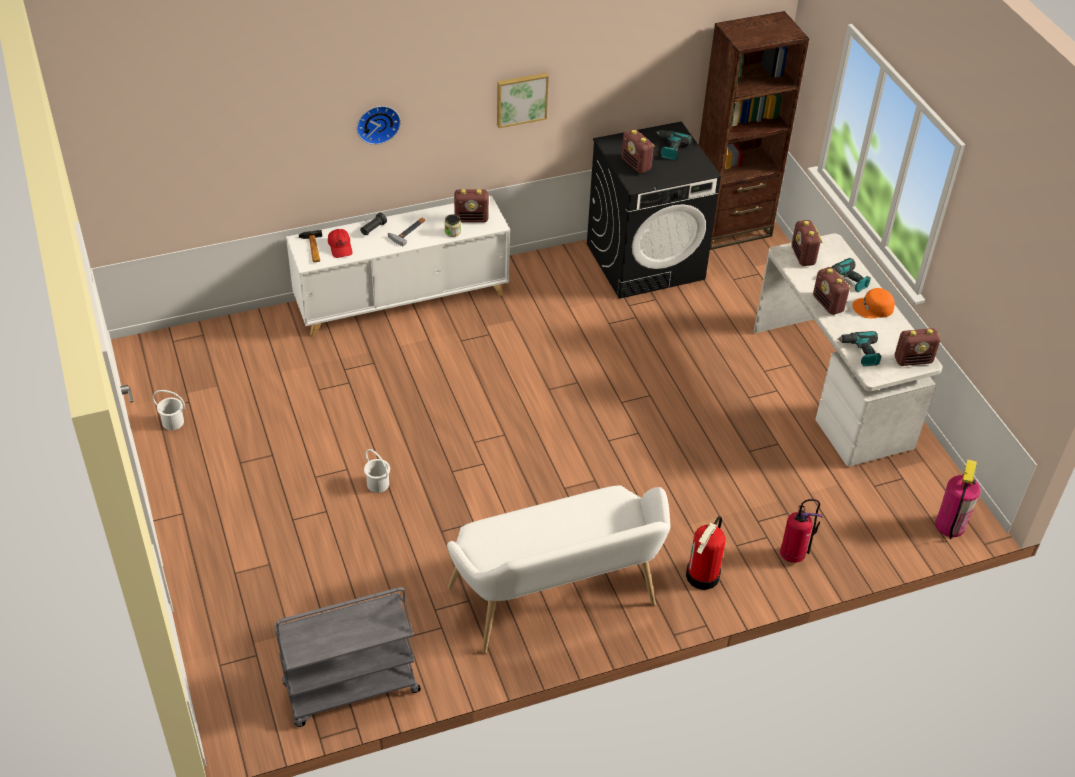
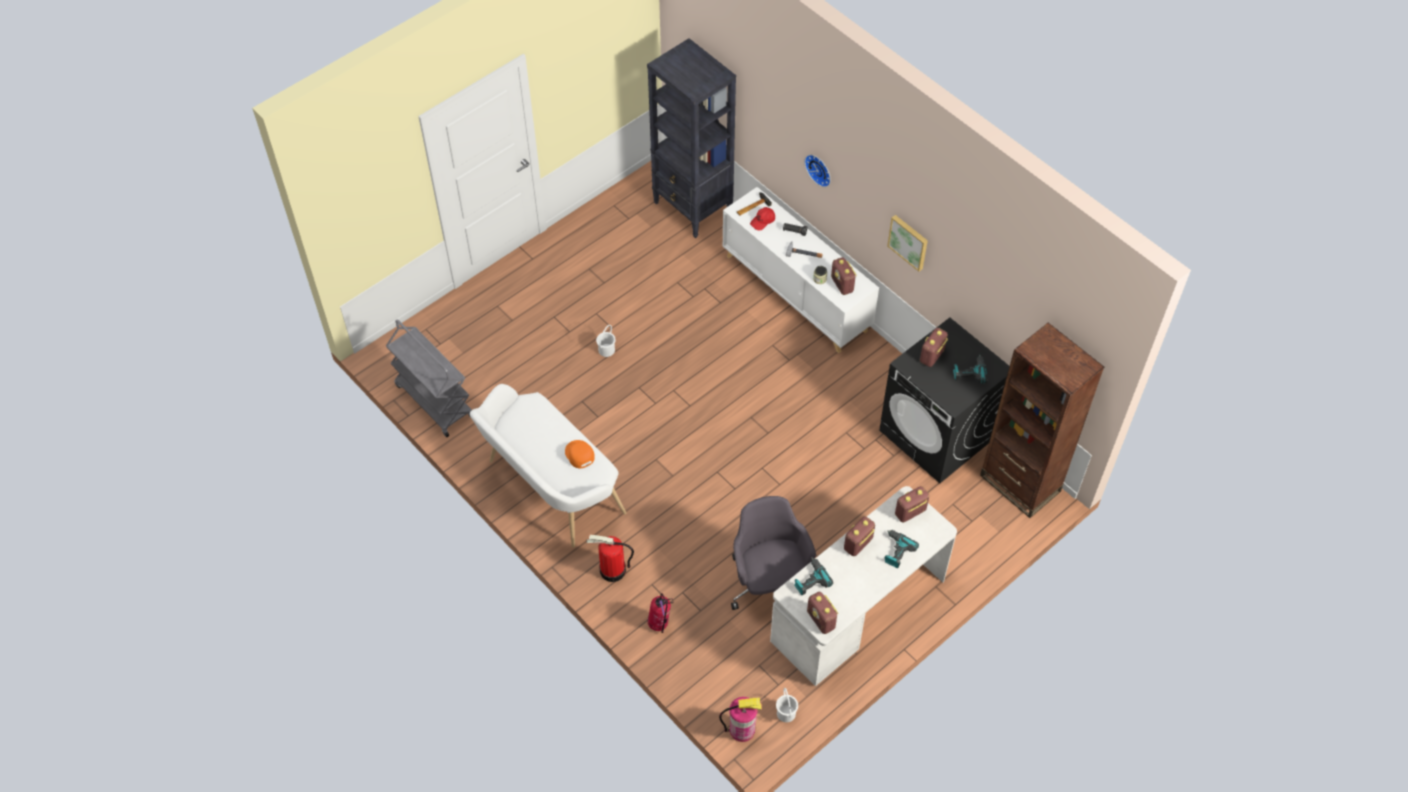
camera: 70 degrees right, 10 degrees up
(173, 422) = (606, 218): white bucket -> white bucket (786, 713)
(219, 341) = (693, 209): none -> black bookcase
(775, 444) = (769, 584): none -> grey office chair
(873, 308) = (871, 578): orange cap -> orange cap (579, 454)

